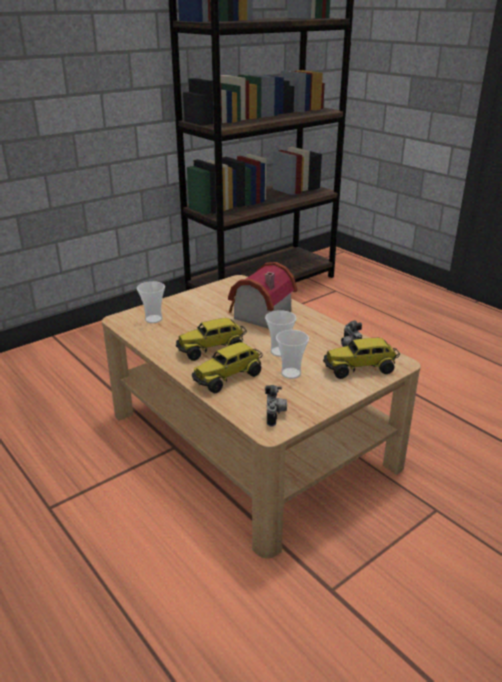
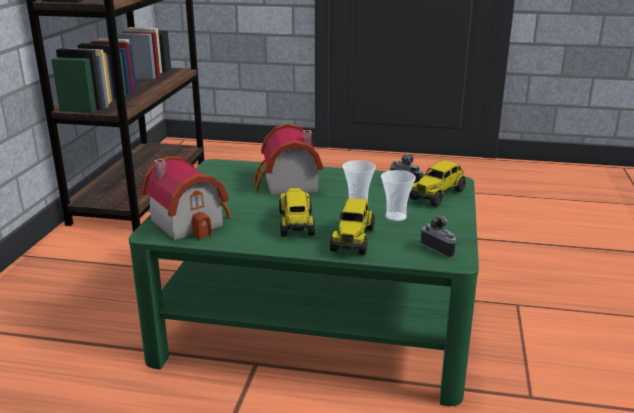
camera: 40 degrees left, 5 degrees down
(153, 319) = (190, 221): cup -> toy house
(212, 349) = (296, 224): toy truck -> toy truck turned 150 degrees clockwise
(251, 438) = (317, 322): beige coffee table -> green coffee table

